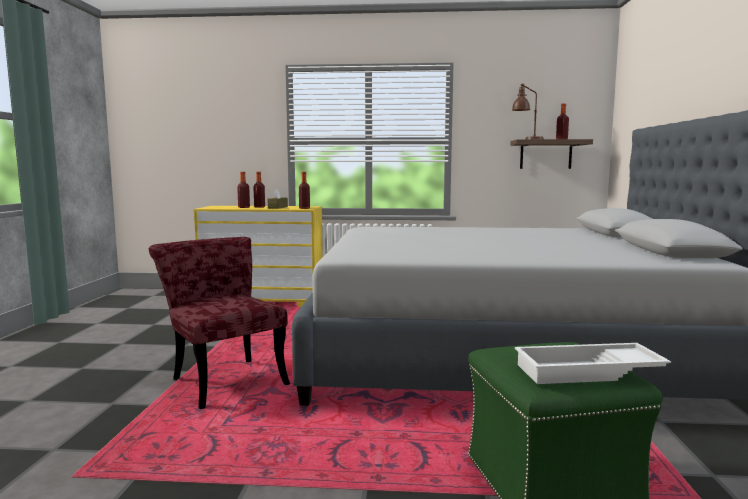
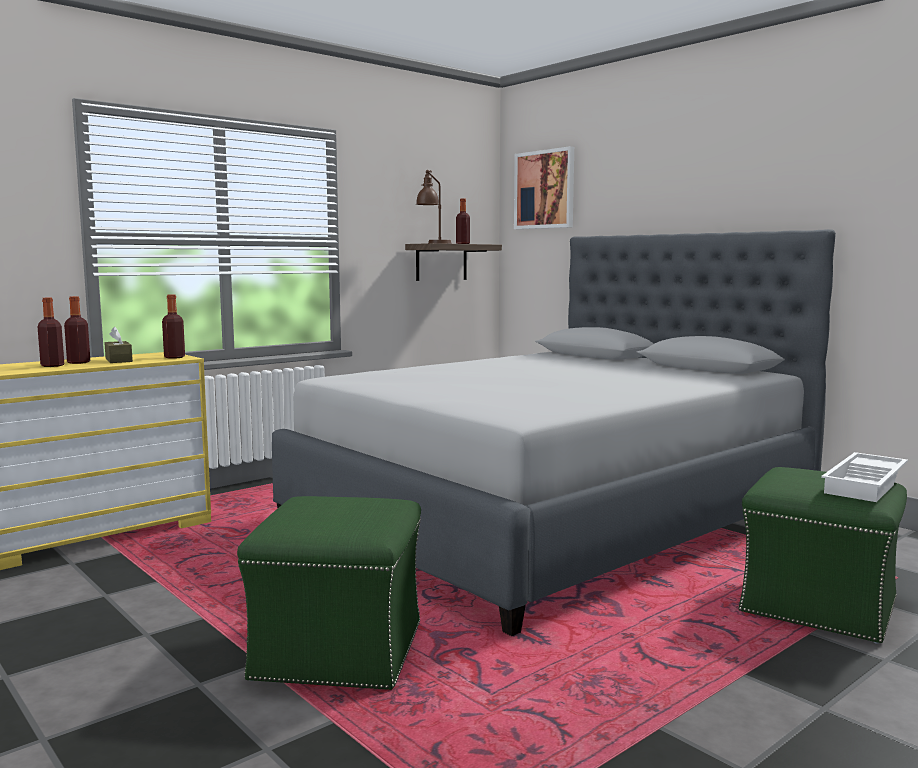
camera: 45 degrees left, 0 degrees up
(224, 378) = (339, 649): red chair -> green ottoman
(634, 90) = (544, 189): none -> picture

